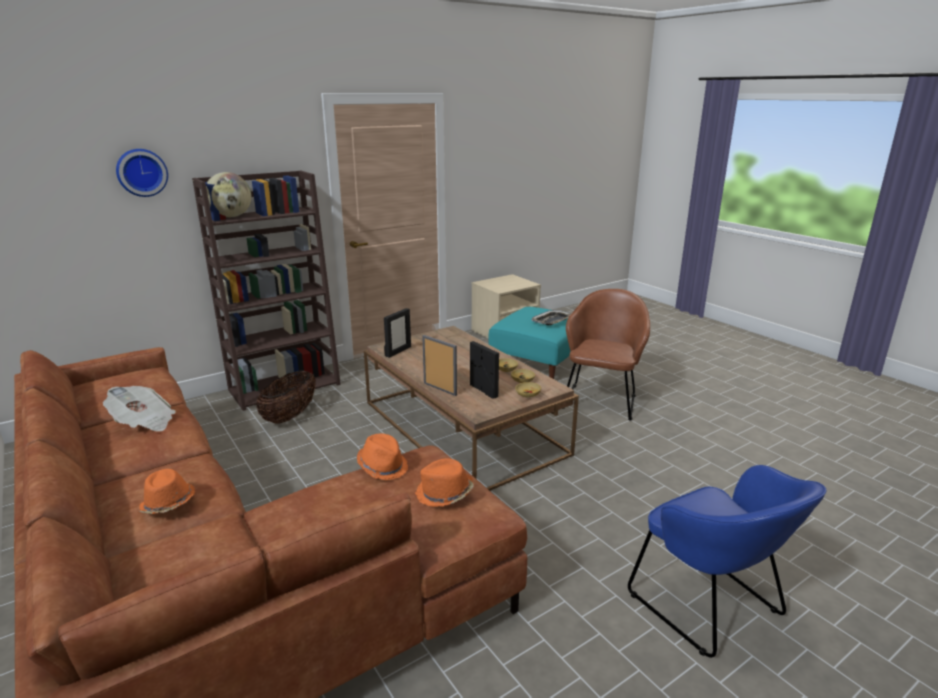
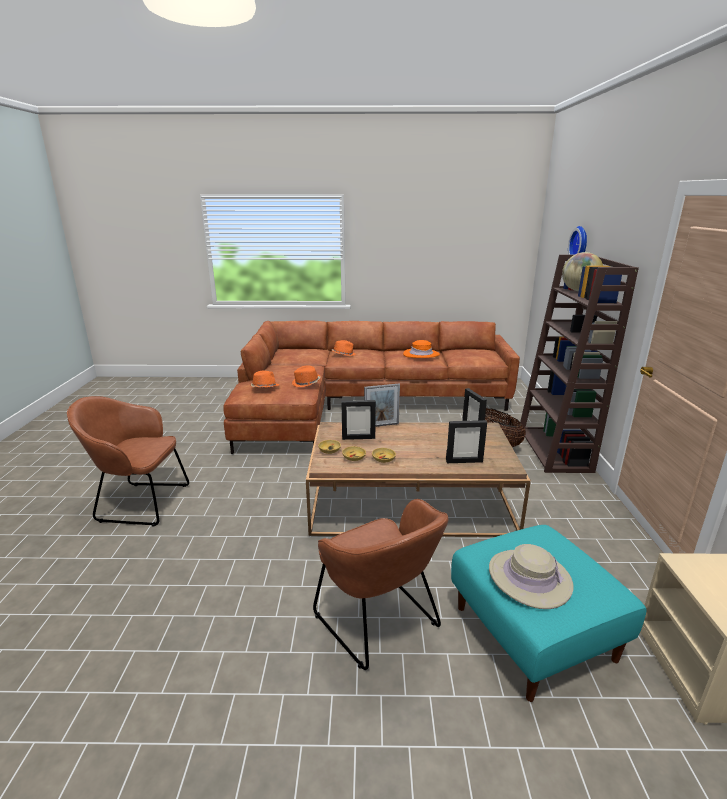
camera: 125 degrees right, 0 degrees up
(144, 422) = (421, 354): newspaper -> orange hat
(463, 343) = (464, 461): none -> picture frame
(552, 321) = (529, 578): tray -> beige hat
(710, 609) = (139, 502): blue armchair -> brown armchair

